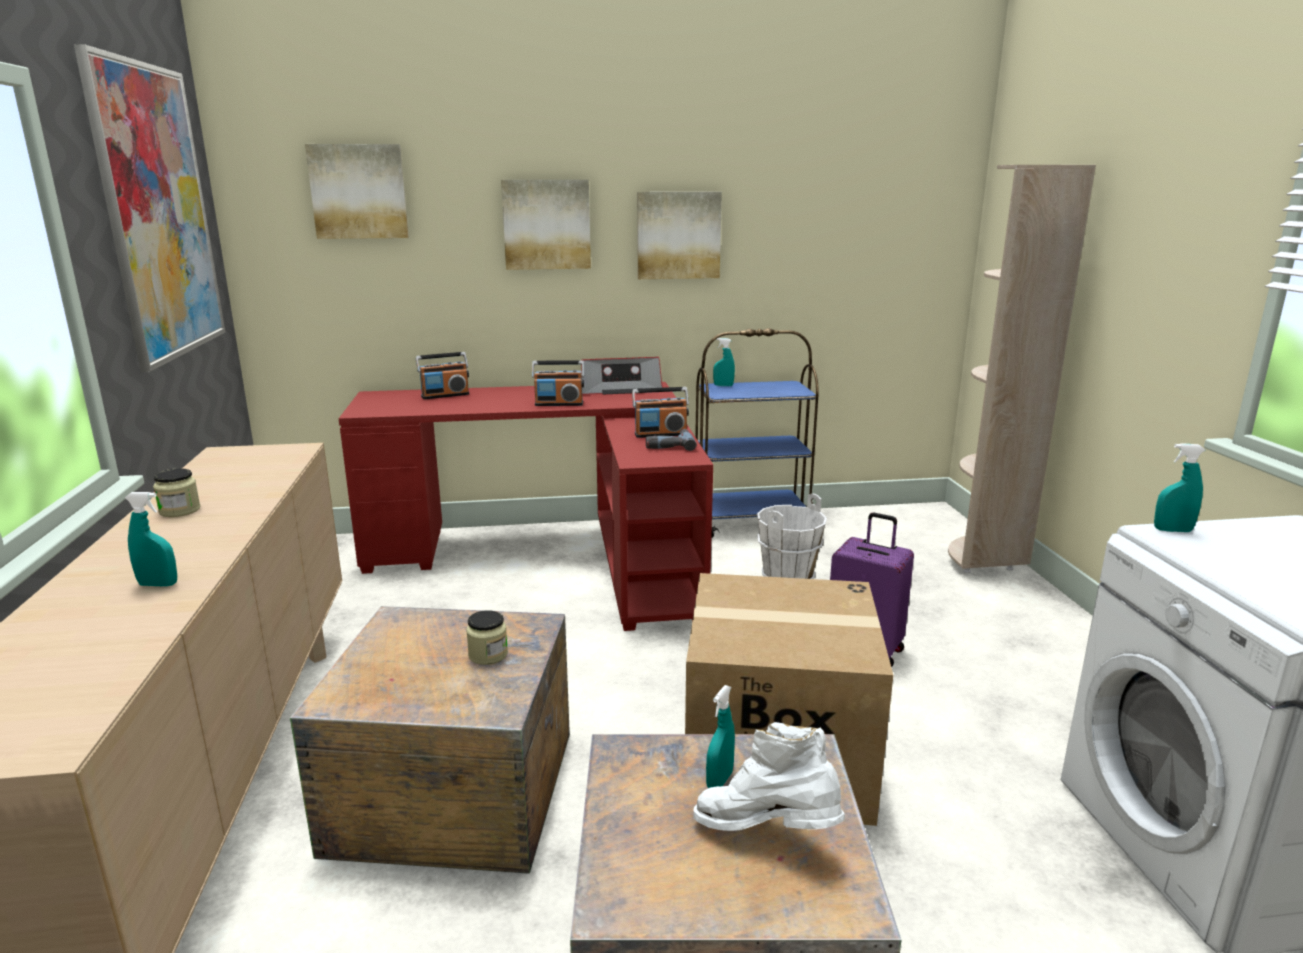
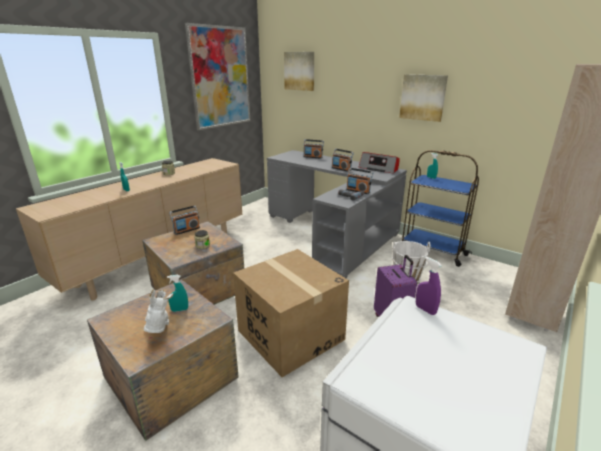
camera: 45 degrees right, 5 degrees up
(370, 644) = (186, 230): none -> radio
(546, 224) = (364, 88): picture -> none
(555, 555) = (334, 233): red desk -> grey desk
(1172, 530) = (425, 309): turquoise spray bottle -> purple spray bottle

